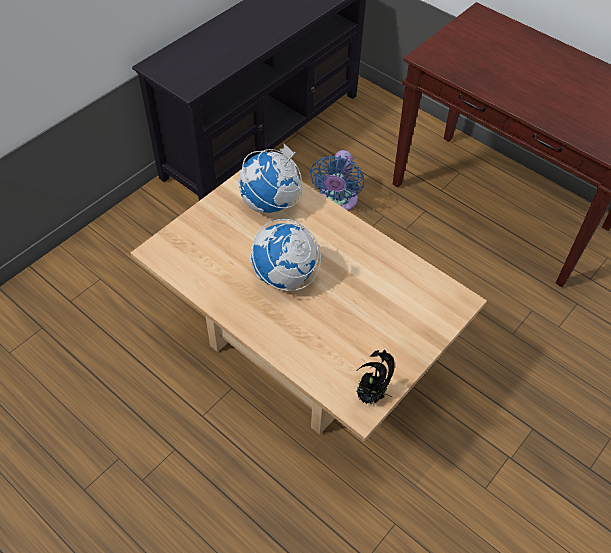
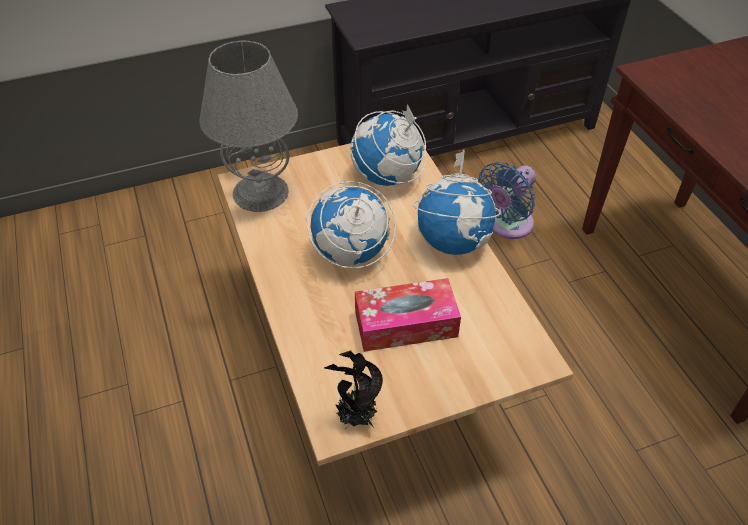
camera: 30 degrees right, 5 degrees down
(178, 253) = (261, 192): none -> grey table lamp
(351, 236) = (453, 241): none -> globe
(359, 314) = (406, 324): none -> tissue box

